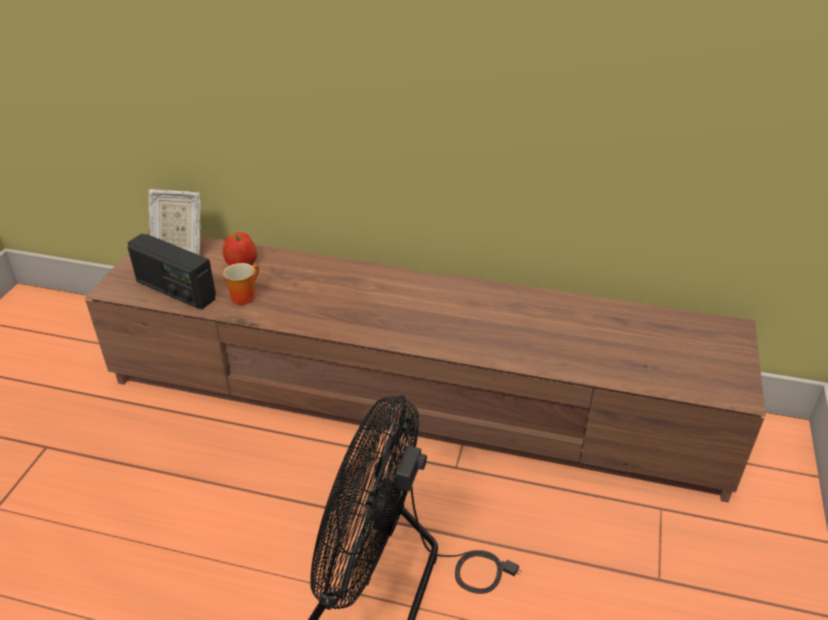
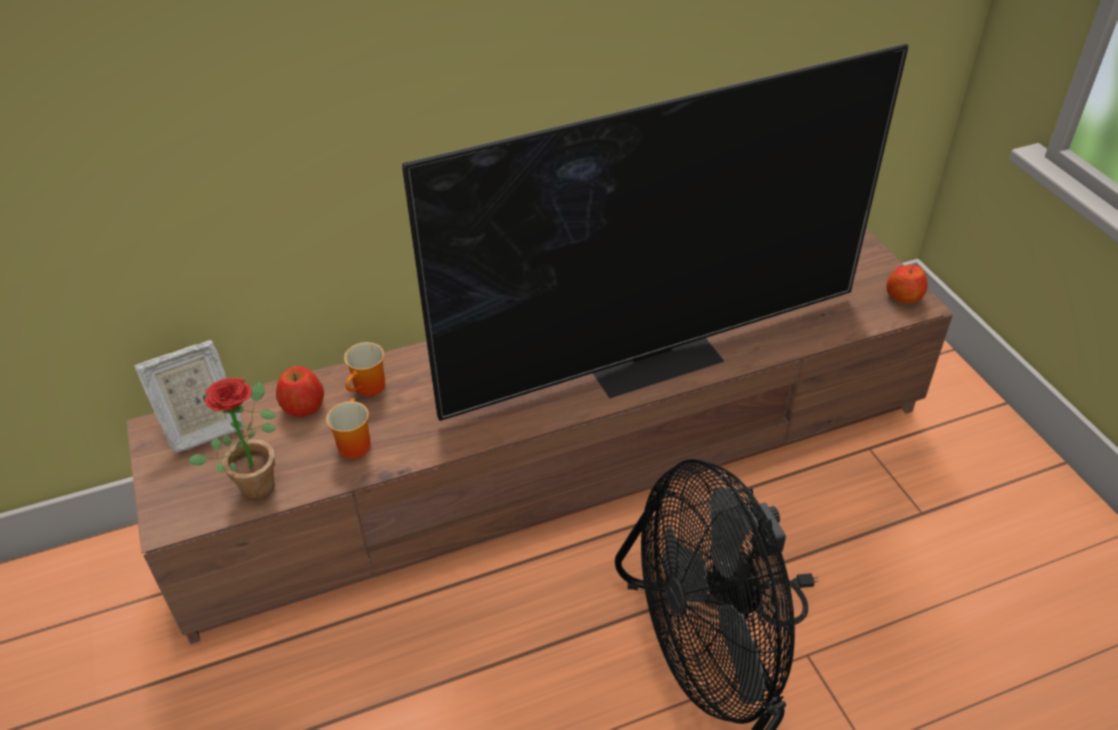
camera: 35 degrees left, 5 degrees up
(175, 290) = (258, 481): radio -> potted plant
(286, 270) = (369, 389): none -> mug
(483, 334) = (654, 356): none -> television
(732, 384) = (904, 296): none -> apple

